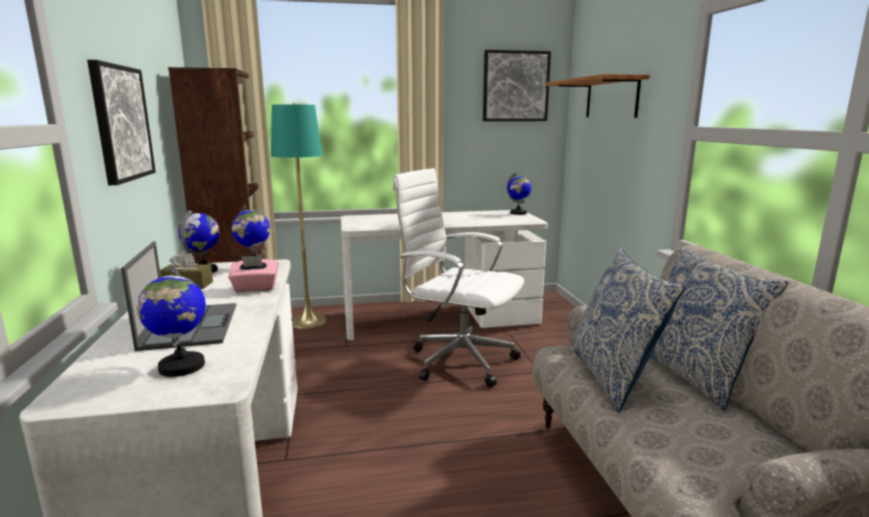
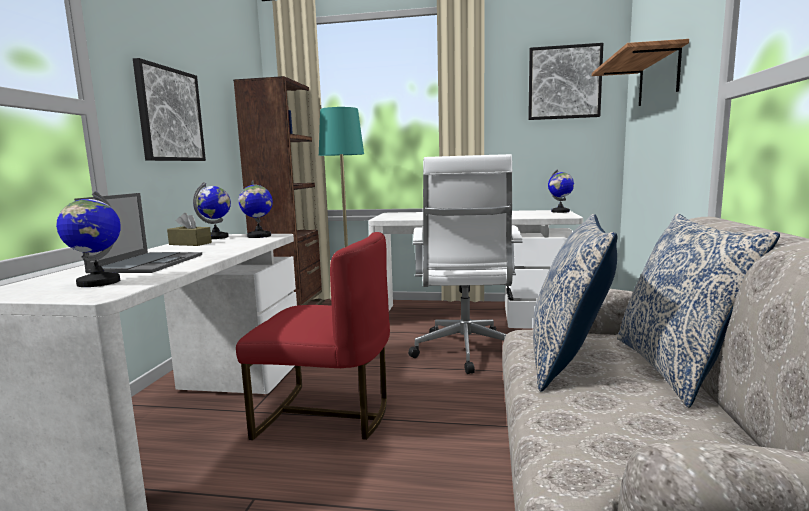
camera: 20 degrees right, 5 degrees down
(255, 288) = (235, 247): pink tissue box -> none
(367, 450) = (326, 415): none -> red chair
(457, 360) = (465, 353): white office chair -> white office chair turned 135 degrees counterclockwise

